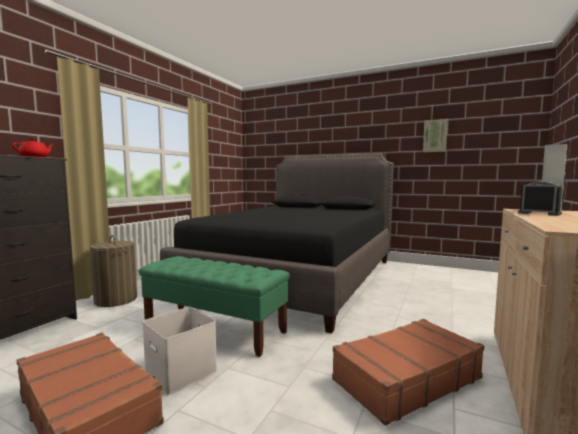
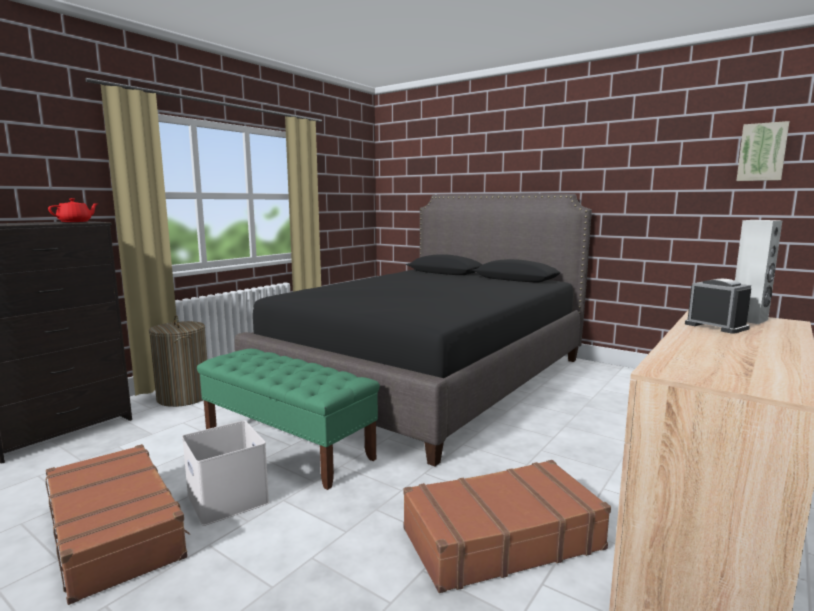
camera: 10 degrees right, 5 degrees up
(435, 136) = (659, 167): picture -> picture (762, 152)

